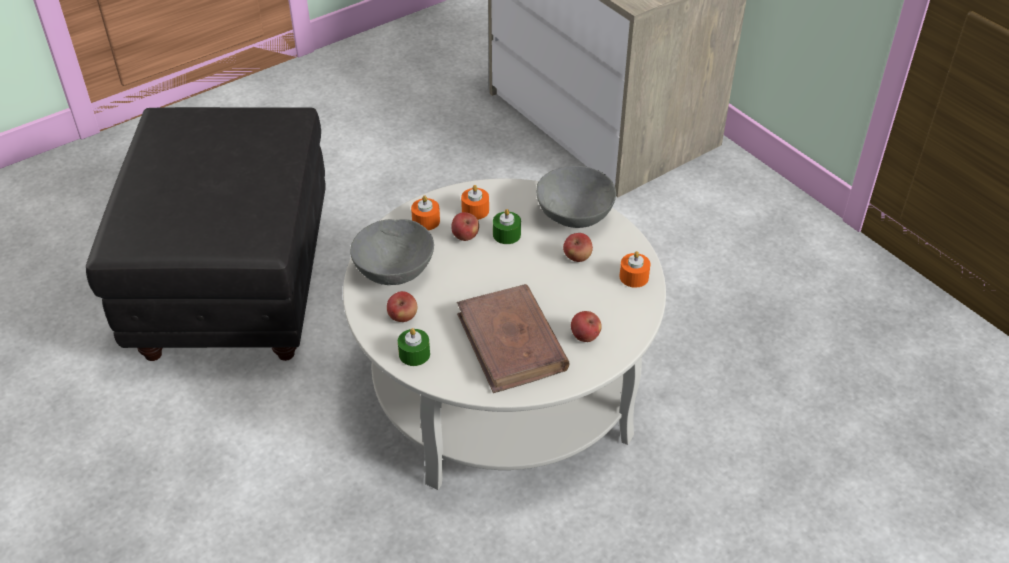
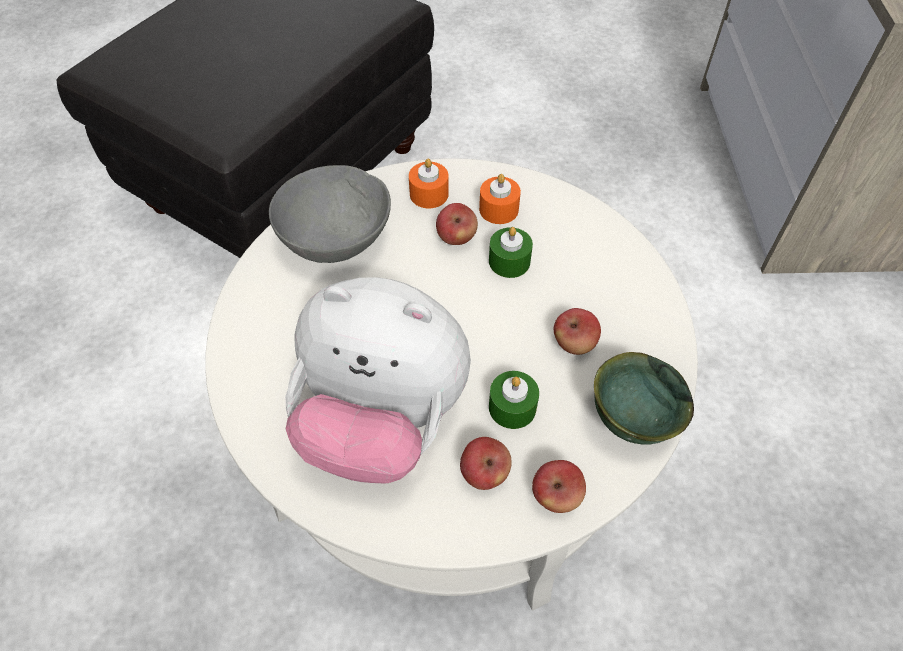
camera: 35 degrees right, 10 degrees up
(403, 317) = (289, 306): apple -> apple (556, 496)
(414, 354) = (254, 365): green candle -> green candle (512, 407)
(511, 342) = (381, 421): brown book -> plush toy
(574, 216) = (620, 281): grey bowl -> none
(634, 277) = (630, 419): orange candle -> green bowl

